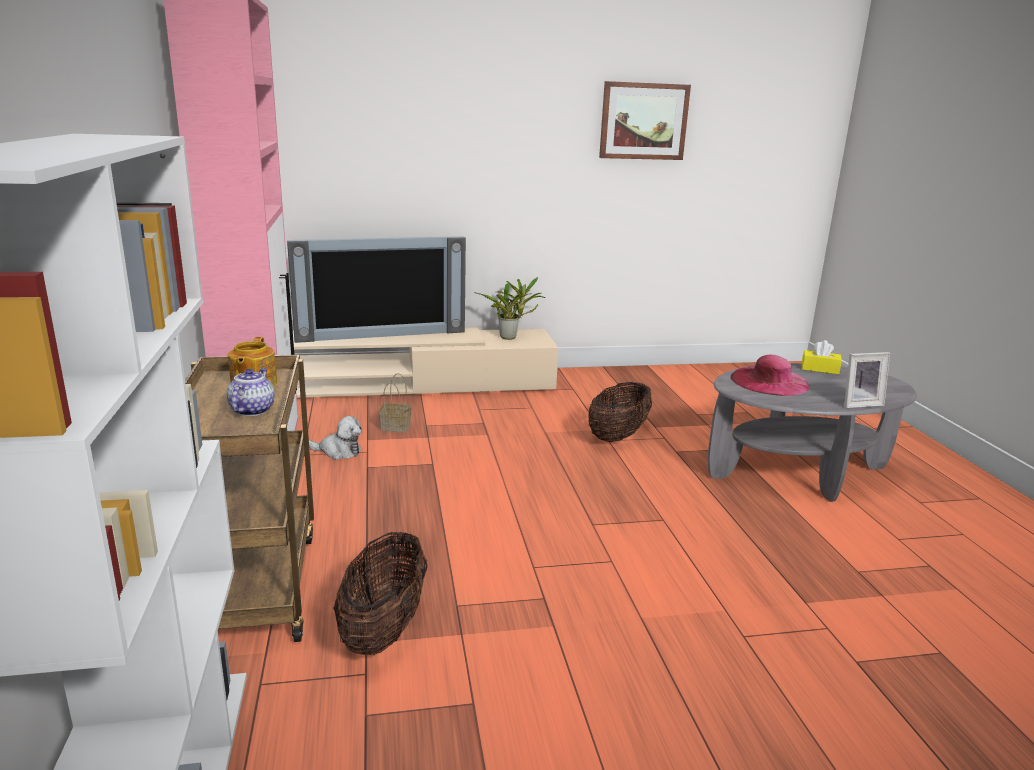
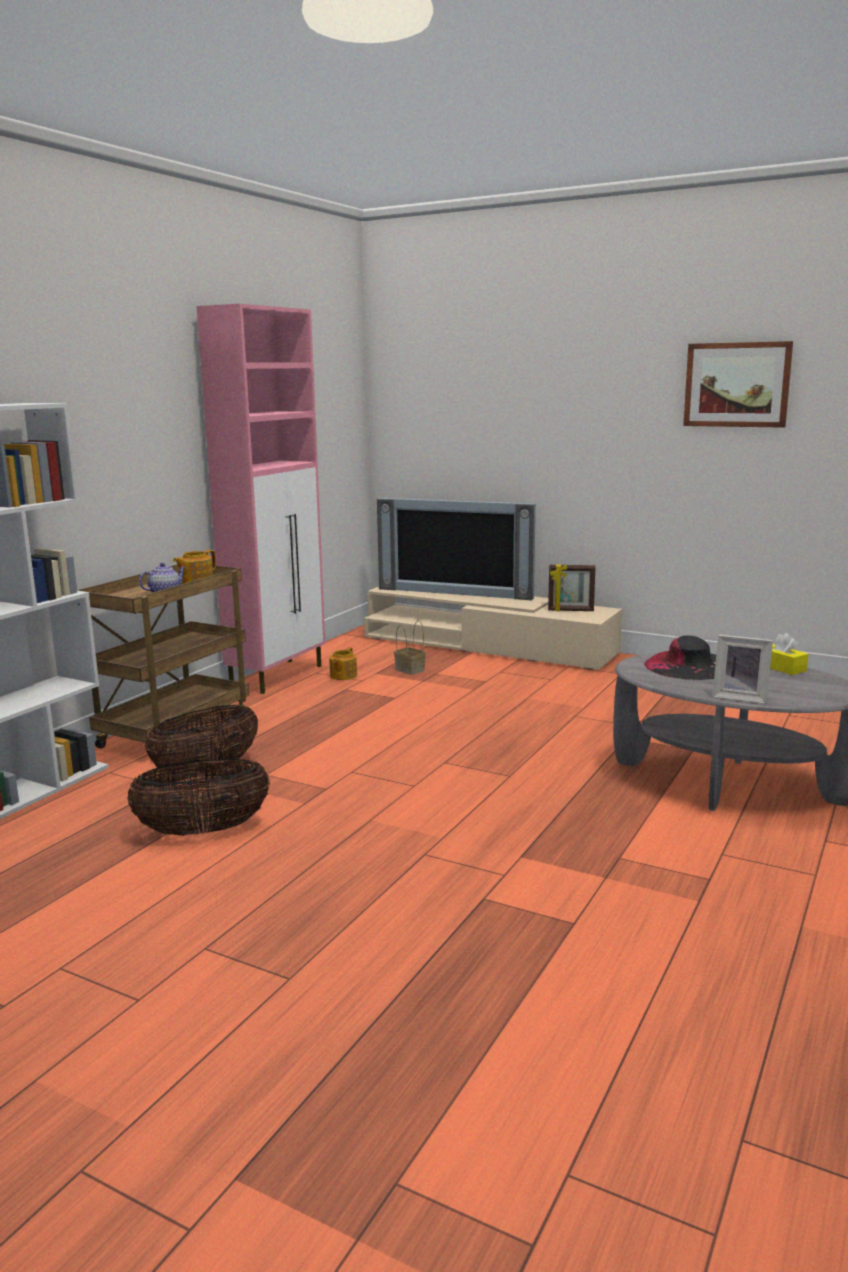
camera: 40 degrees right, 5 degrees down
(338, 451) = (342, 676): plush toy -> teapot
(510, 337) = (570, 610): potted plant -> picture frame
(618, 436) = (591, 715): basket -> basket (203, 831)
(769, 381) = (688, 666): pink hat -> black hat

